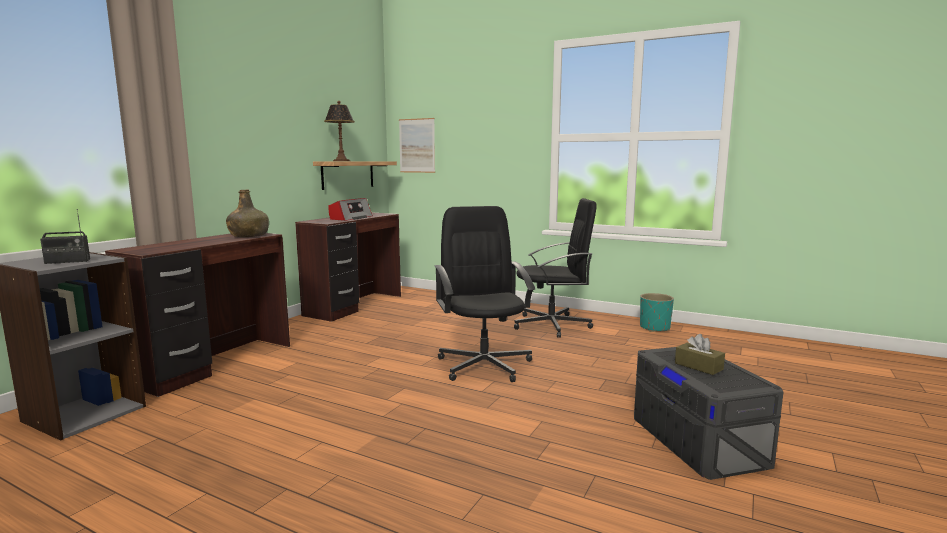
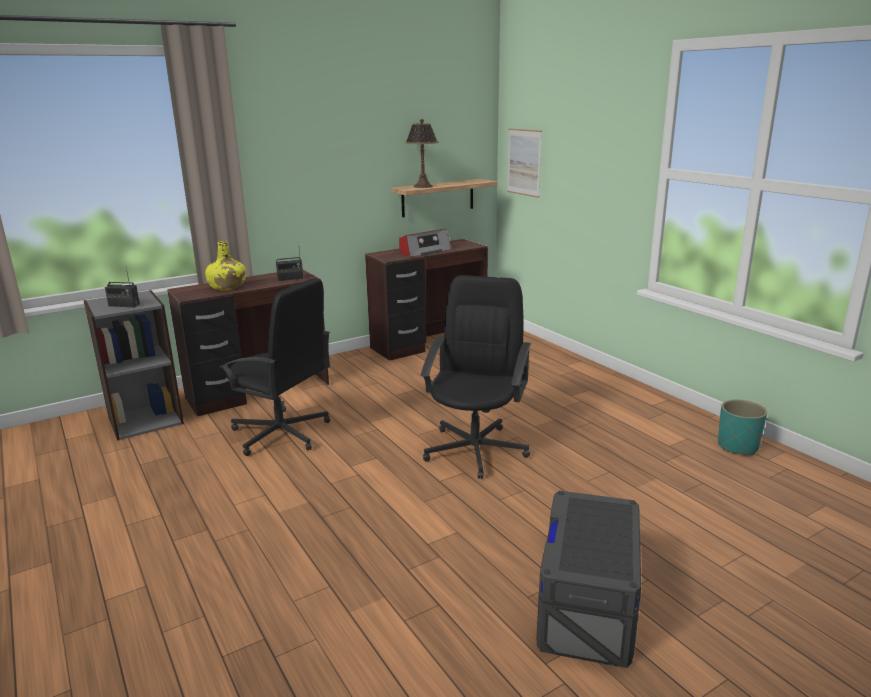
camera: 30 degrees right, 10 degrees up
(184, 244) = (227, 287): none -> yellow bottle
(249, 236) = (290, 278): green bottle -> radio
(553, 325) = (610, 413): black office chair -> black office chair (281, 433)
(698, 366) = (590, 530): brown tissue box -> none

